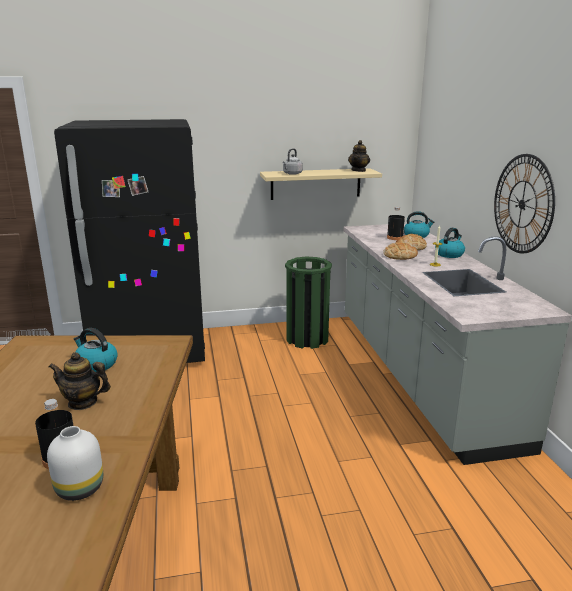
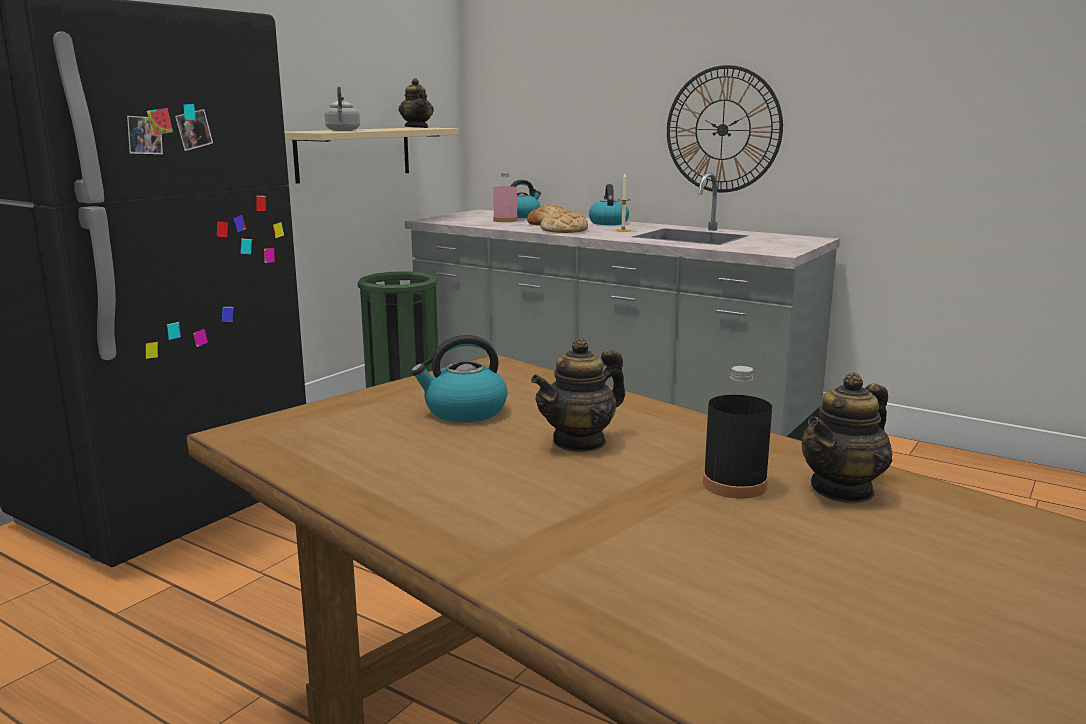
camera: 45 degrees left, 5 degrees down
(80, 489) = (843, 490): white vase -> teapot
(395, 238) = (505, 220): black bottle -> pink bottle

